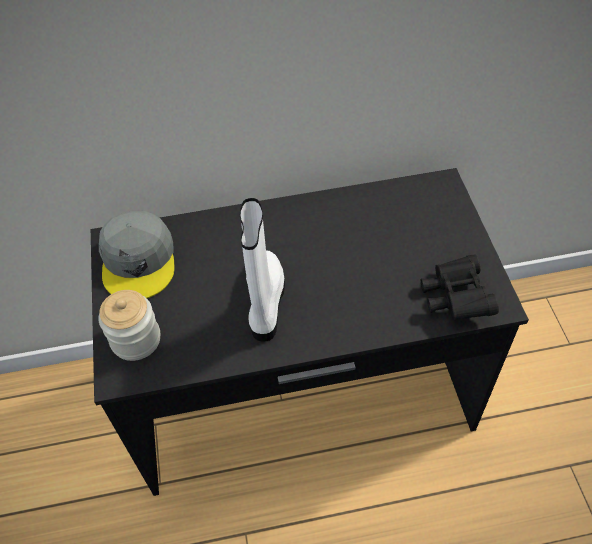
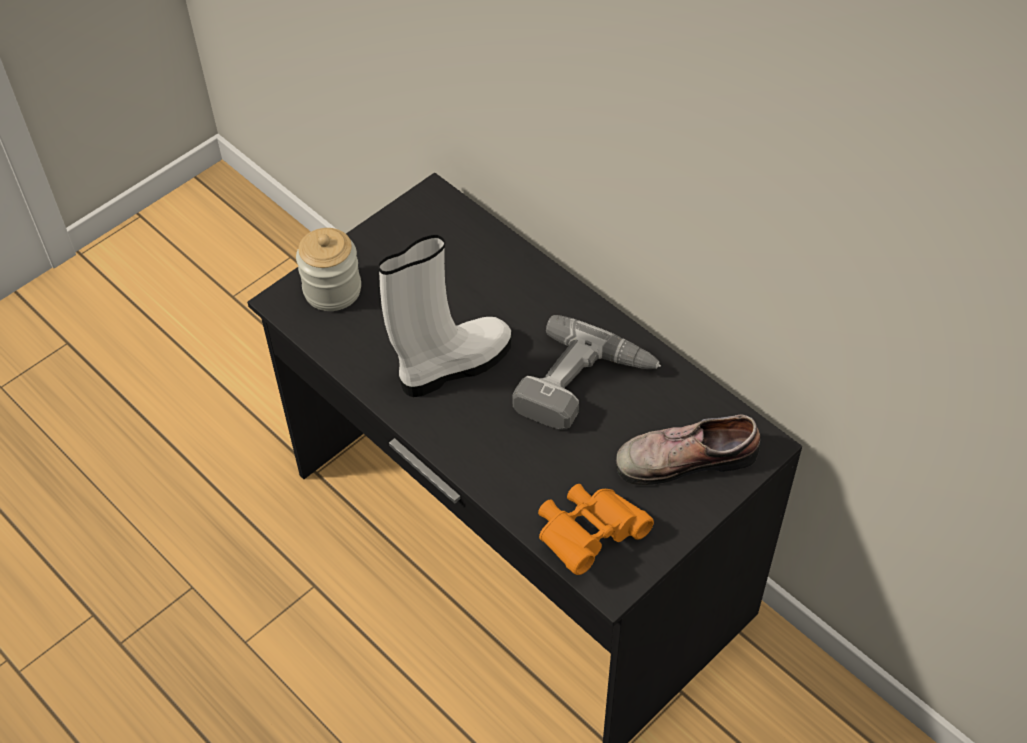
camera: 55 degrees right, 0 degrees up
(139, 260) = (425, 234): grey cap -> none
(338, 241) = (584, 387): none -> power drill
(427, 221) = (684, 456): none -> shoe
(455, 298) = (589, 535): black binoculars -> orange binoculars

